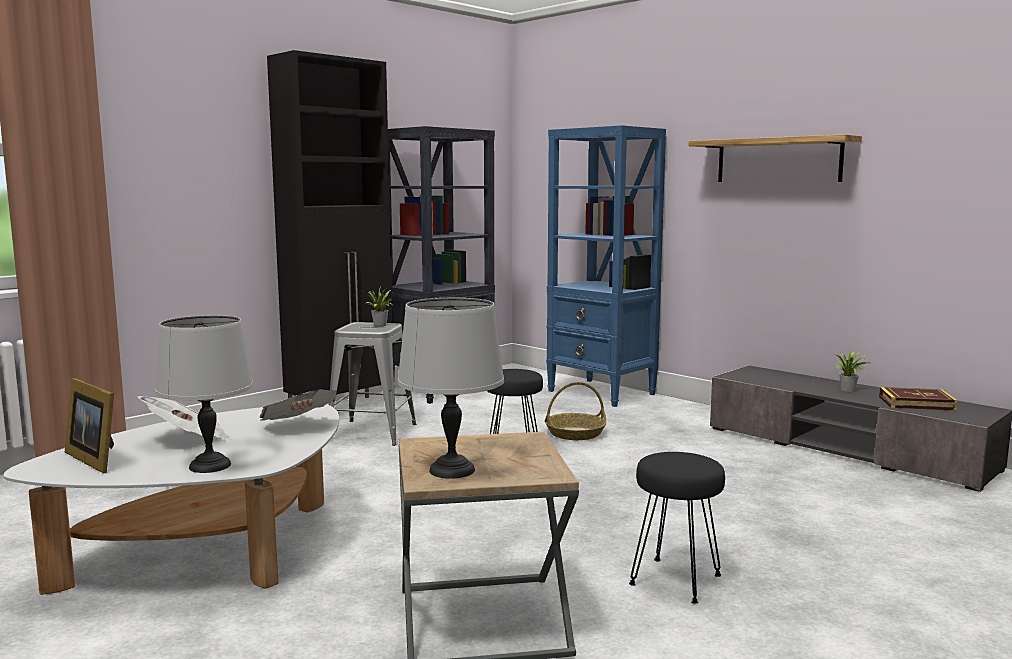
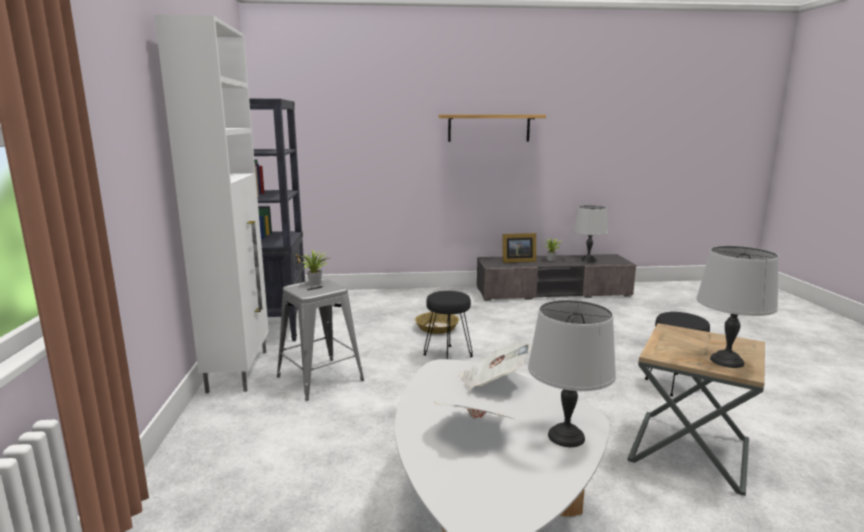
camera: 50 degrees left, 5 degrees up
(96, 459) = (486, 485): picture frame -> picture frame (517, 261)
(342, 408) = (239, 370): black cabinet -> white cabinet
(602, 393) = (379, 296): blue bookcase -> none
(916, 403) = (588, 260): book -> grey table lamp

